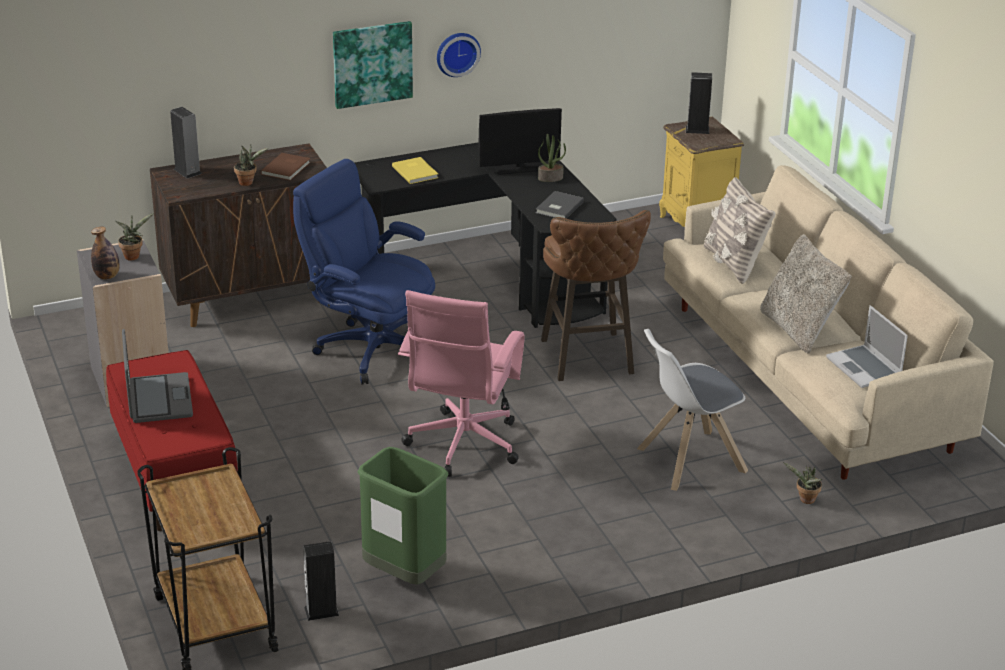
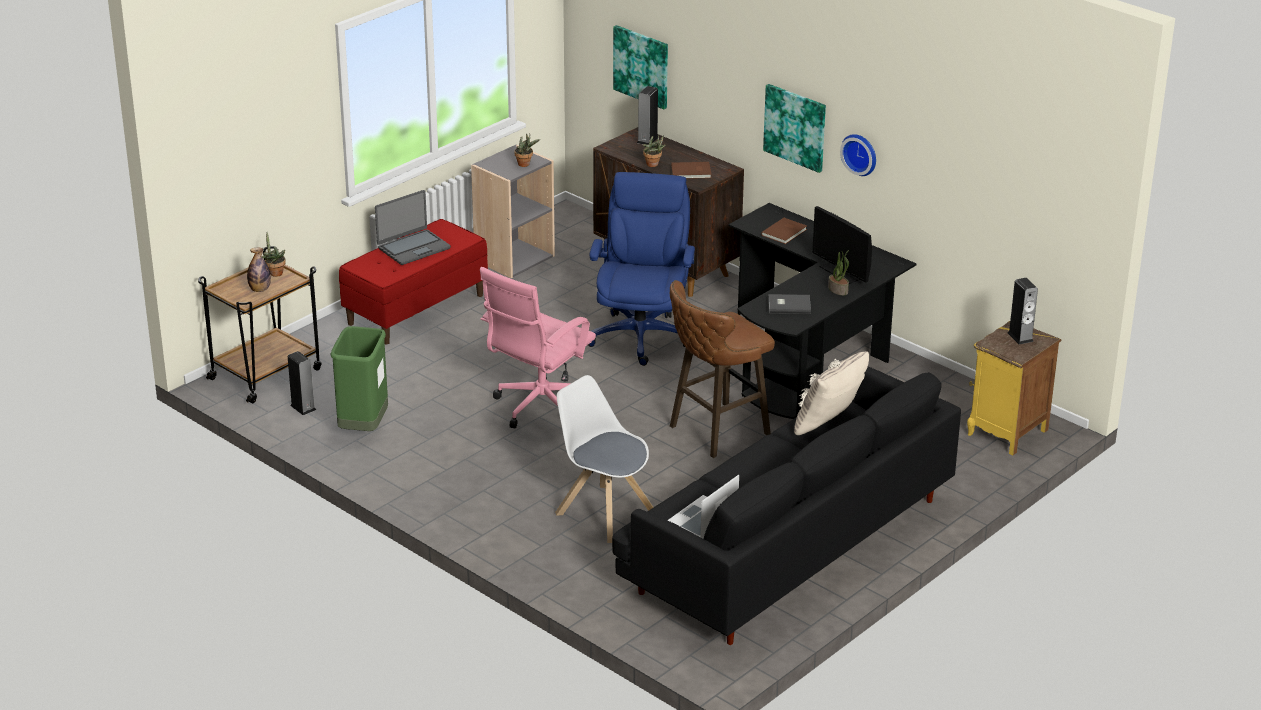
camera: 65 degrees right, 0 degrees up
(107, 276) = (489, 164): bottle -> bottle (260, 289)
(144, 94) = (642, 66): none -> picture
(416, 171) = (785, 232): yellow book -> brown book
(462, 447) = (539, 408): pink office chair -> pink office chair turned 45 degrees counterclockwise
(799, 328) = (744, 477): beige pillow -> none
(805, 500) = (592, 580): potted plant -> potted plant (275, 273)
(807, 377) = (788, 545): beige sofa -> black sofa

